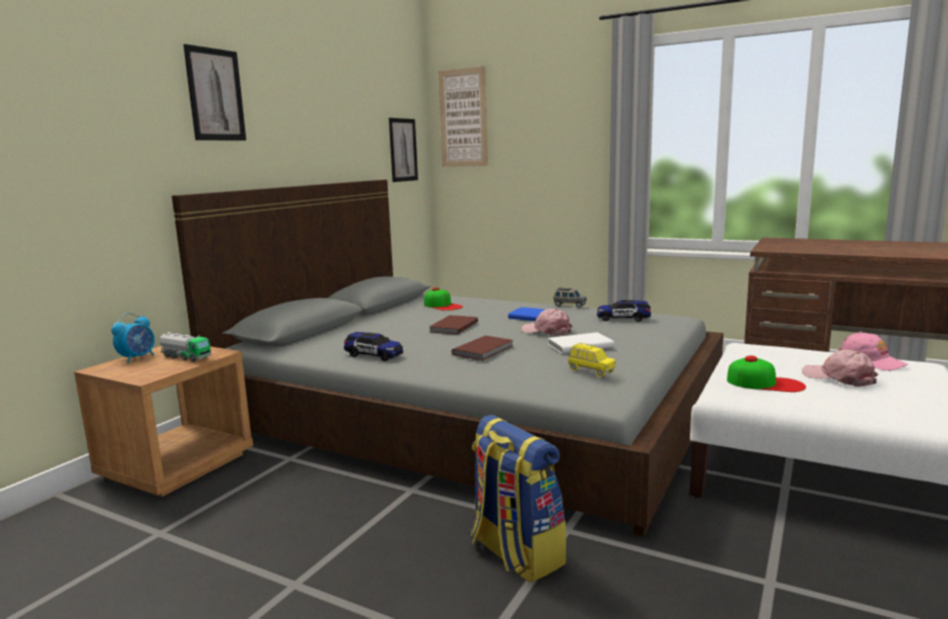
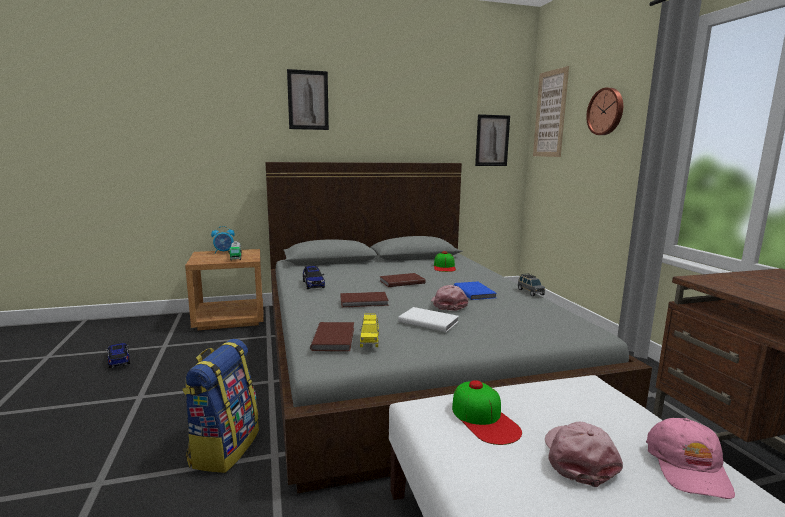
camera: 45 degrees right, 0 degrees up
(547, 117) = (606, 111): none -> wall clock
(565, 380) = (335, 338): none -> brown book
(623, 319) = (536, 315): toy car -> toy car (119, 360)

